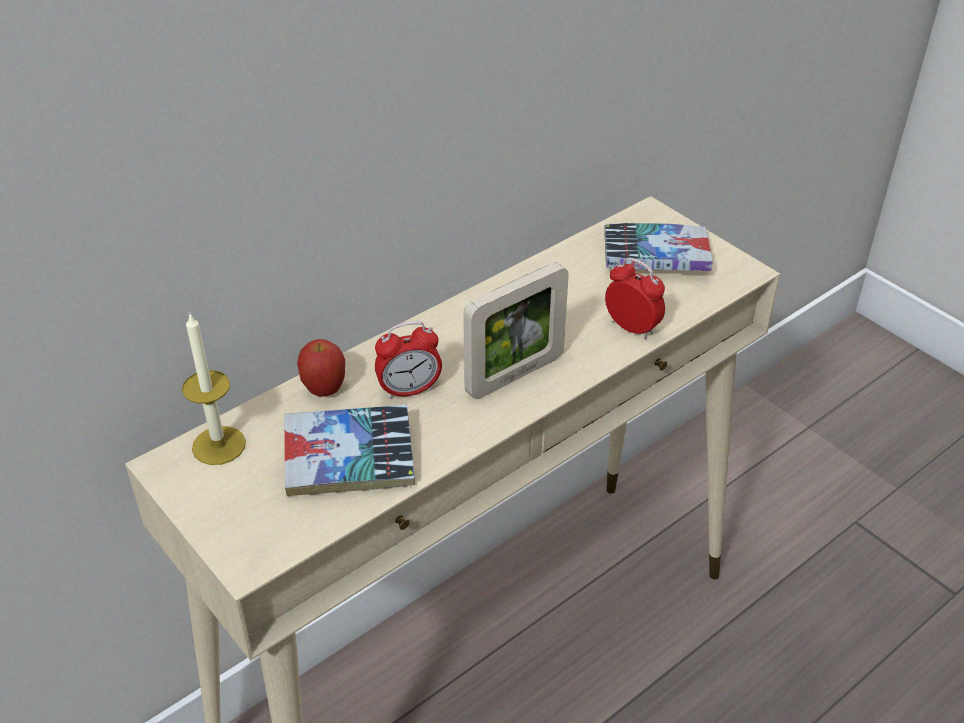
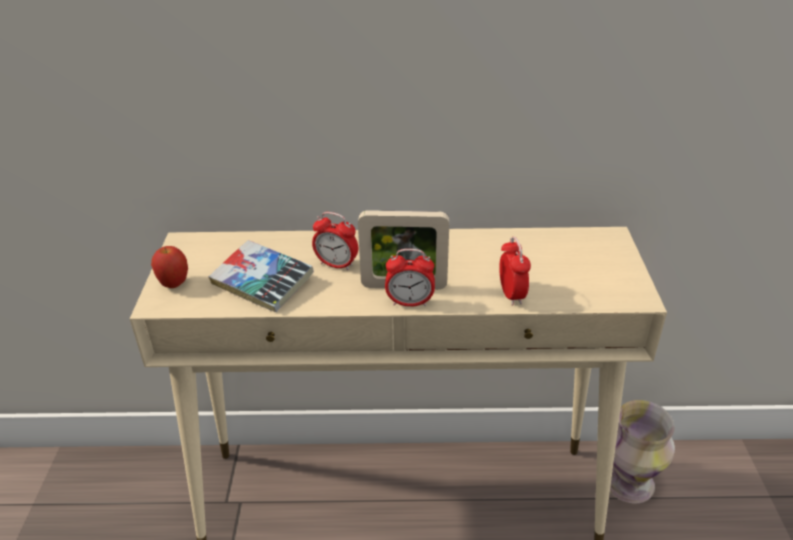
camera: 40 degrees right, 5 degrees down
(219, 445) = (214, 244): candle -> none
(324, 390) = (295, 243): apple -> apple (174, 284)
(544, 391) = (410, 303): none -> alarm clock
(655, 257) = (582, 262): book -> none
(687, 490) = (629, 483): none -> vase

